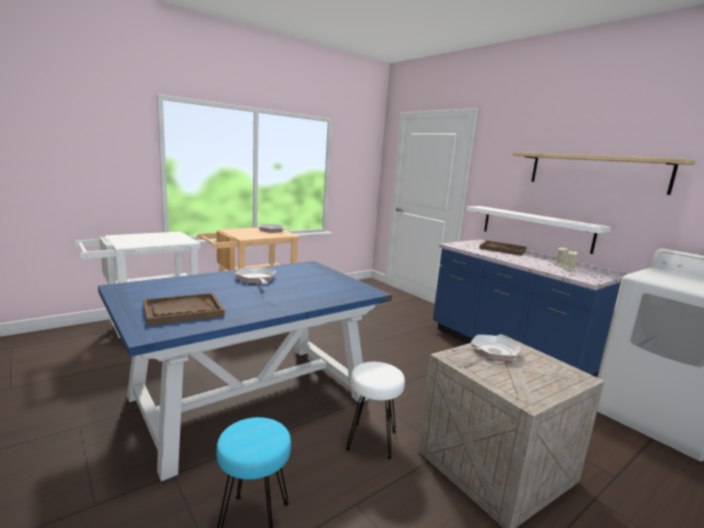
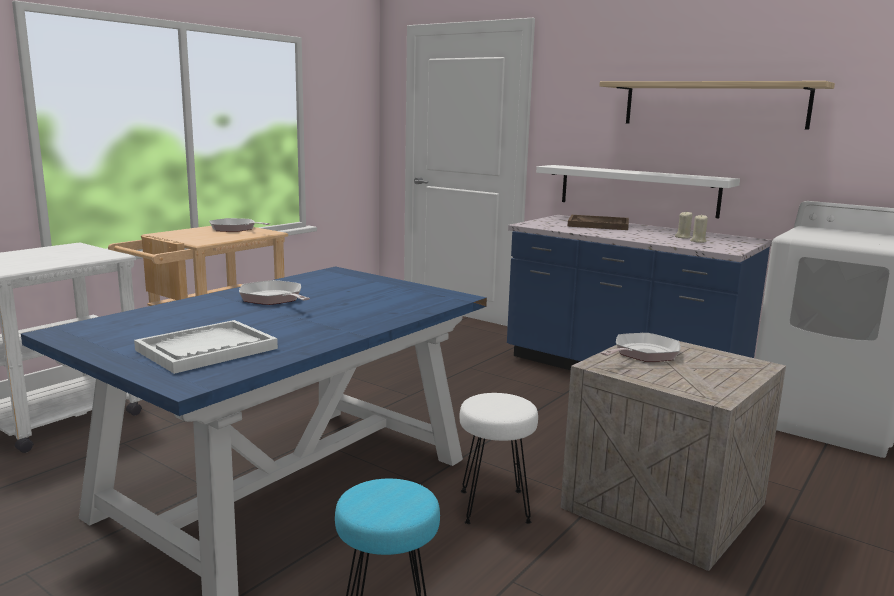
camera: 15 degrees left, 0 degrees up
(183, 311) = (207, 349): brown tray -> white tray

